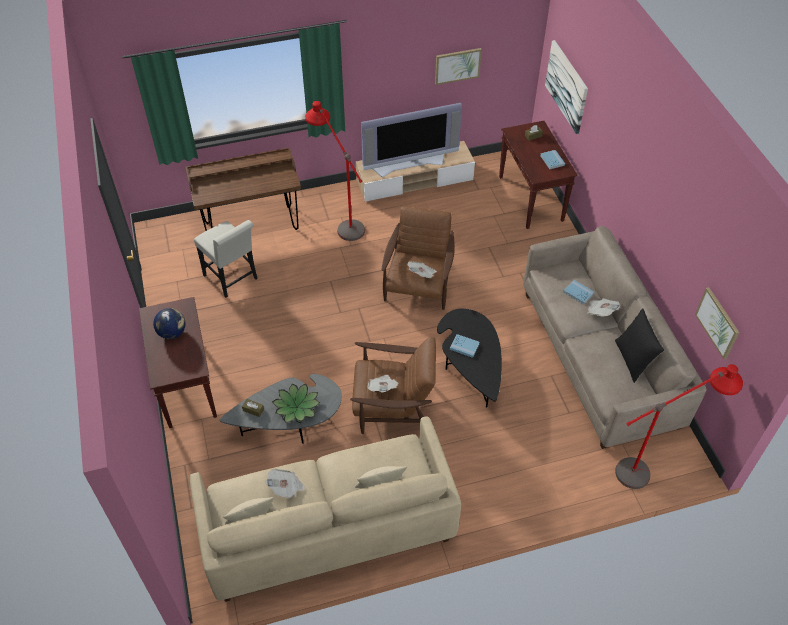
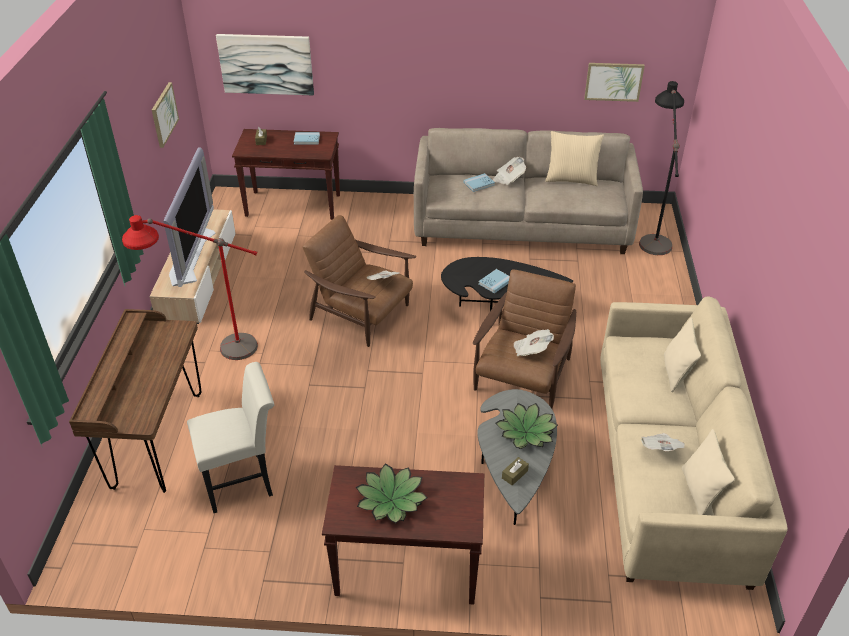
camera: 70 degrees left, 10 degrees down
(172, 333) = (391, 500): globe -> potted plant
(633, 360) = (571, 179): black pillow -> beige pillow
(655, 467) = (652, 231): red floor lamp -> black floor lamp

